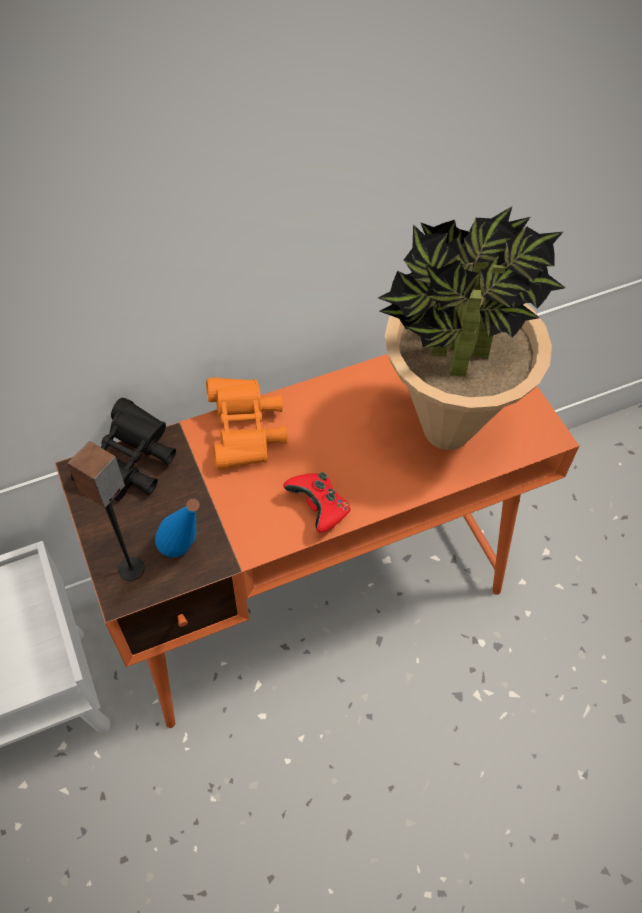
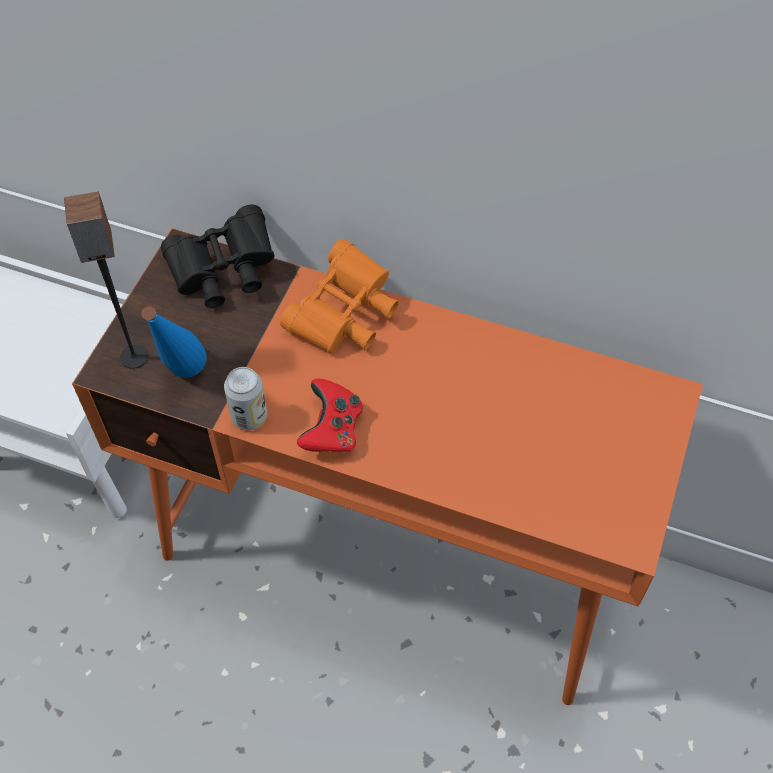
camera: 45 degrees right, 0 degrees up
(257, 543) = (249, 417): none -> can
(445, 431) = (528, 454): potted plant -> none

